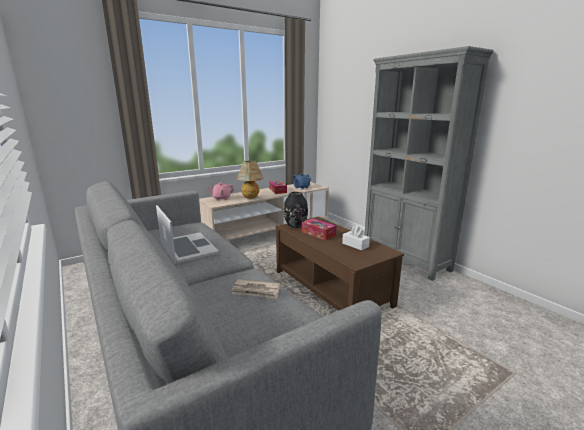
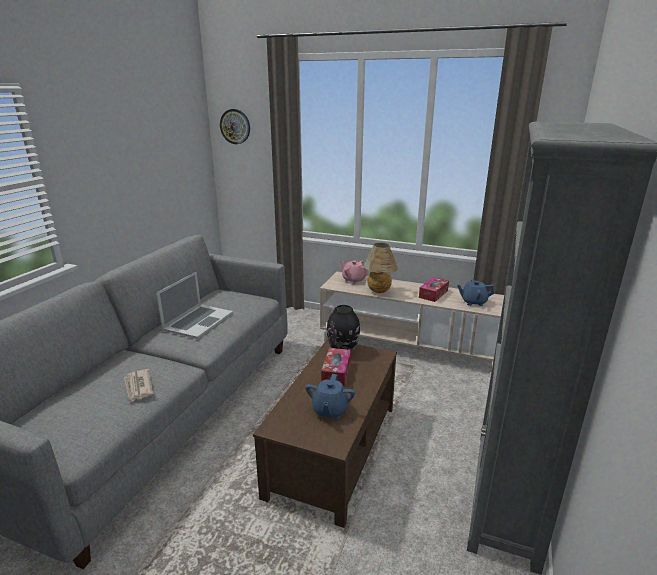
camera: 55 degrees right, 5 degrees up
(57, 77) = (235, 126): none -> wall clock
(355, 245) = (329, 410): white tissue box -> blue teapot

